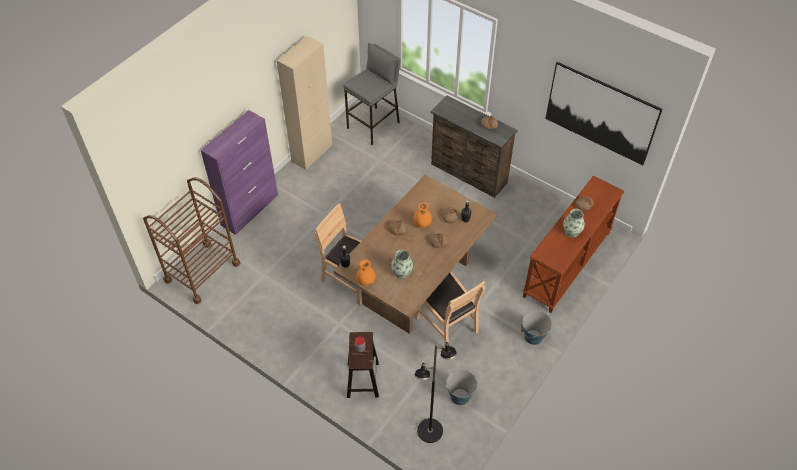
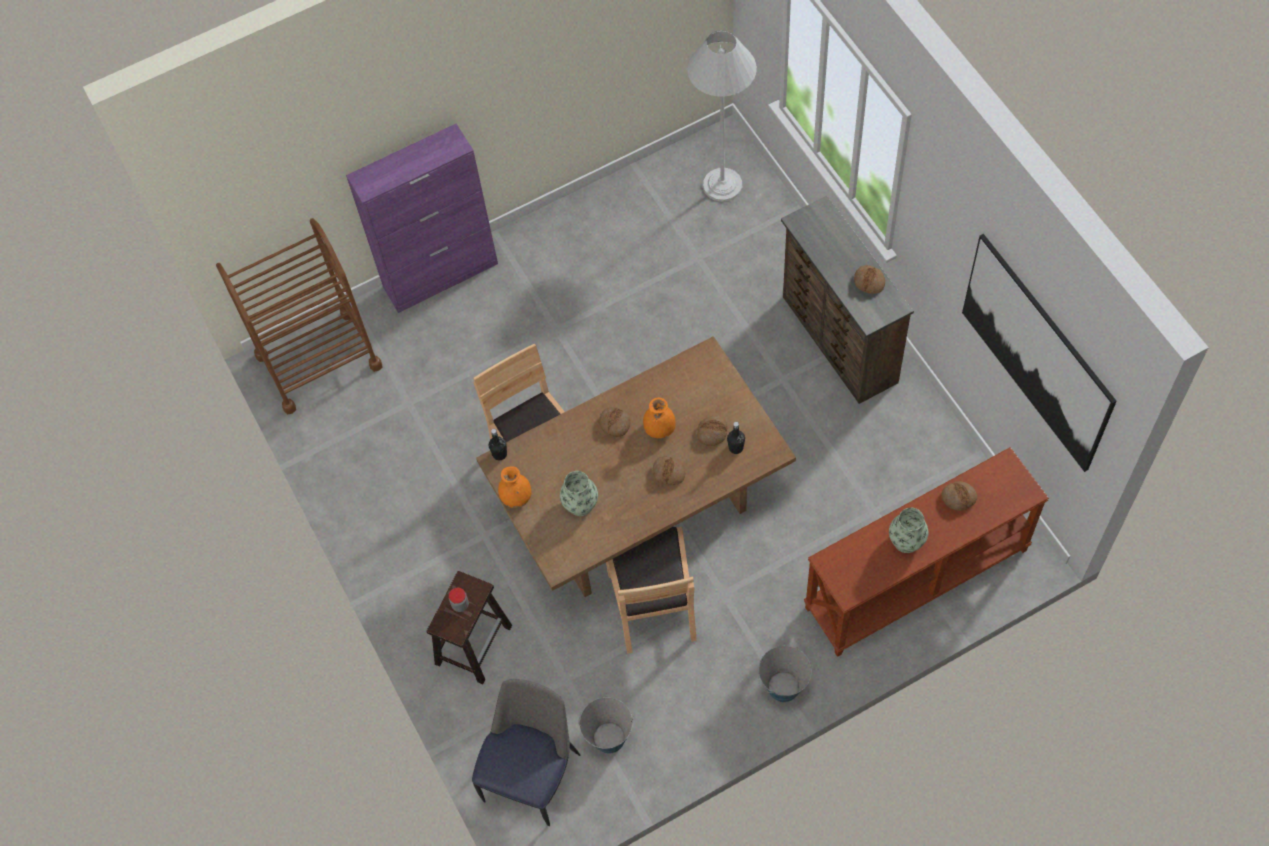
camera: 30 degrees right, 10 degrees up
(312, 153) = (590, 203): beige cabinet -> none
(374, 125) = (722, 185): grey stool -> white floor lamp
(430, 431) = (533, 774): black floor lamp -> chair

